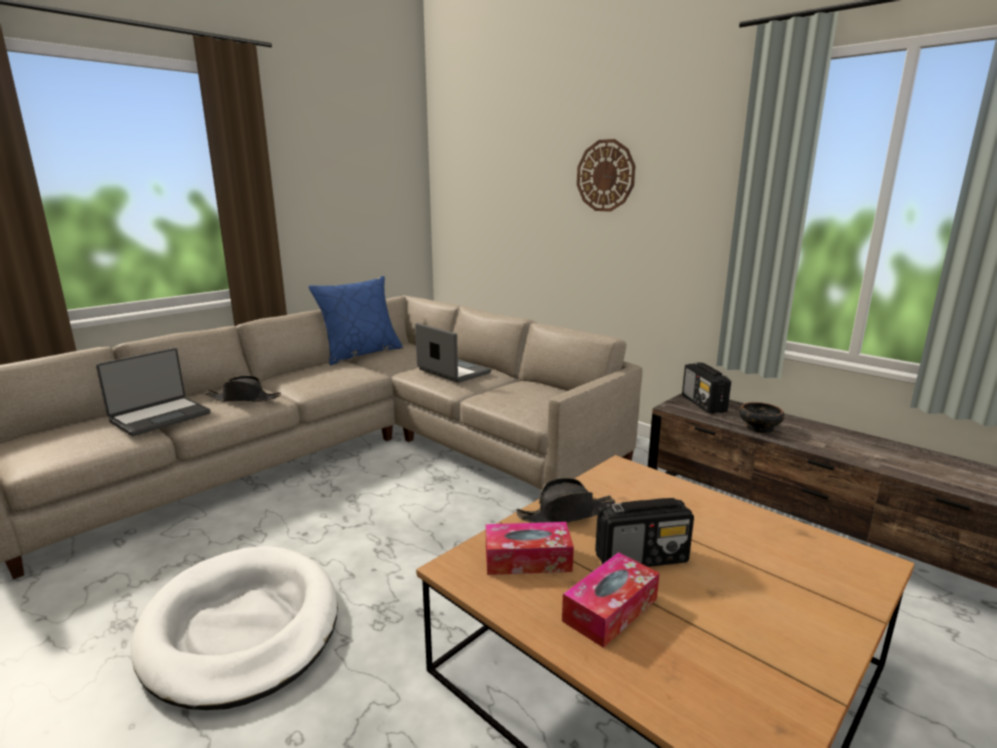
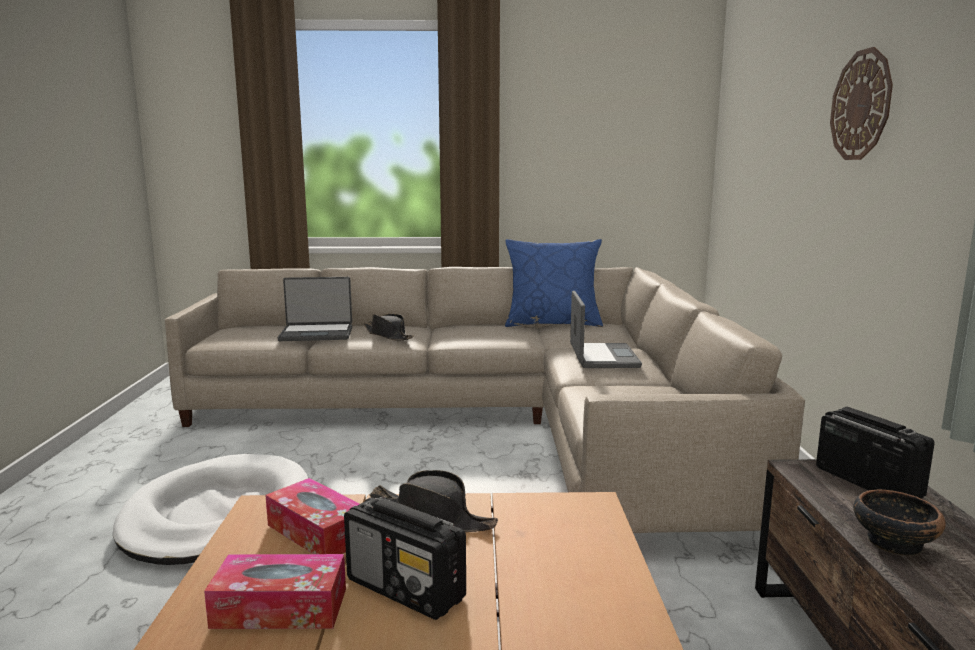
camera: 45 degrees right, 5 degrees down
(703, 404) = (867, 482): radio -> radio turned 120 degrees clockwise

